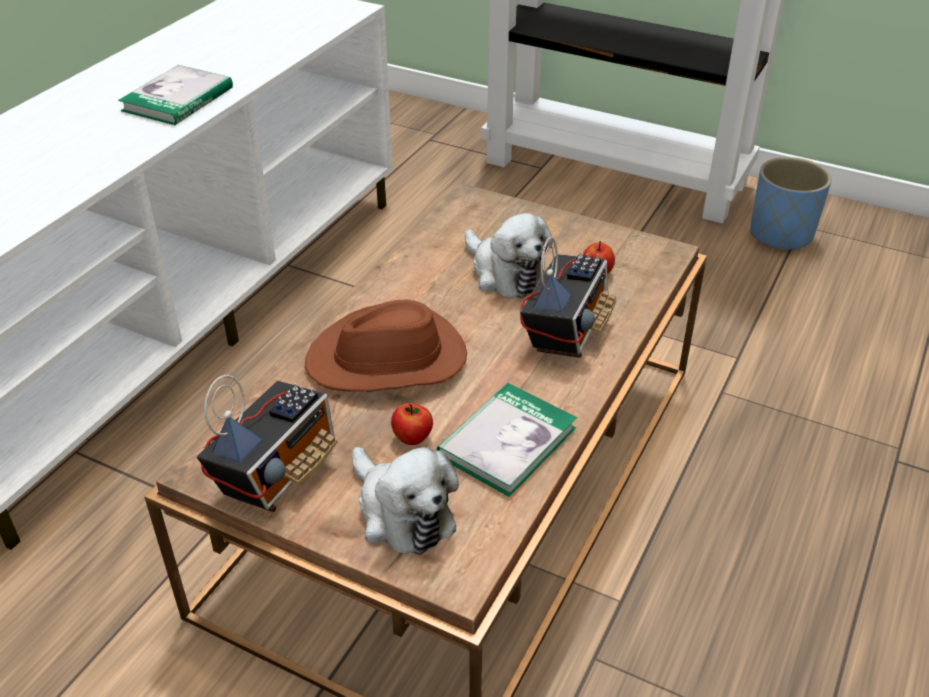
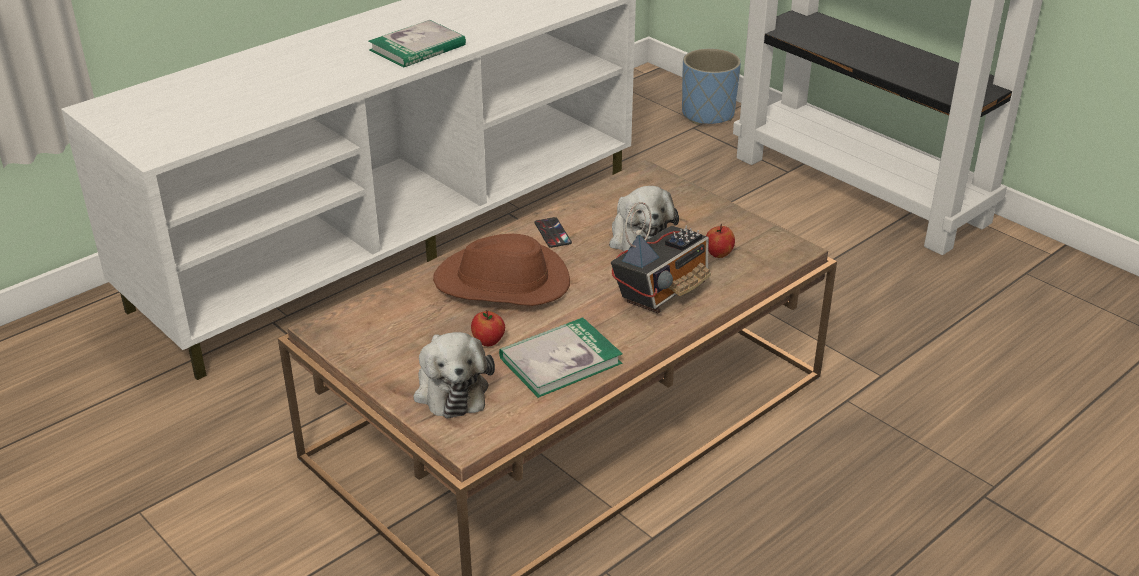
camera: 20 degrees right, 5 degrees down
(278, 472) = (376, 341): radio -> none
(409, 286) = (552, 233): none -> phone
(781, 234) = (998, 277): blue planter -> blue planter (708, 114)

